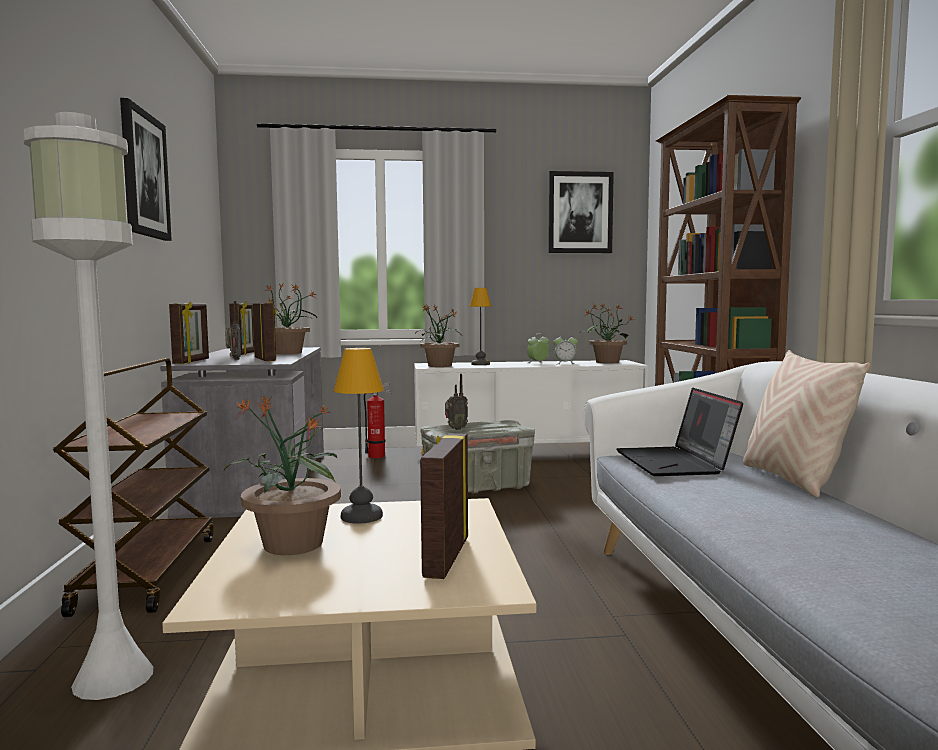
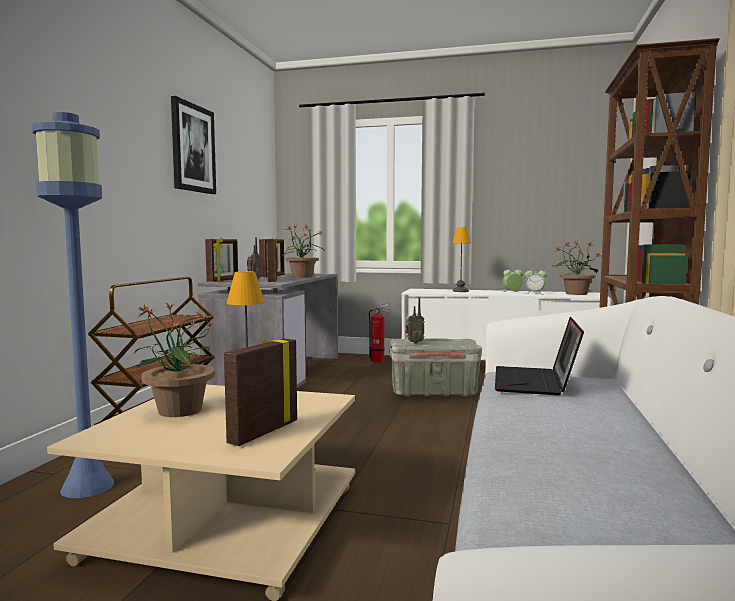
camera: 20 degrees right, 0 degrees up
(114, 678) = (88, 487): white floor lamp -> blue floor lamp
(439, 366) = (424, 291): potted plant -> none
(579, 213) = (562, 160): picture -> none
(793, 480) = (629, 408): beige pillow -> none

